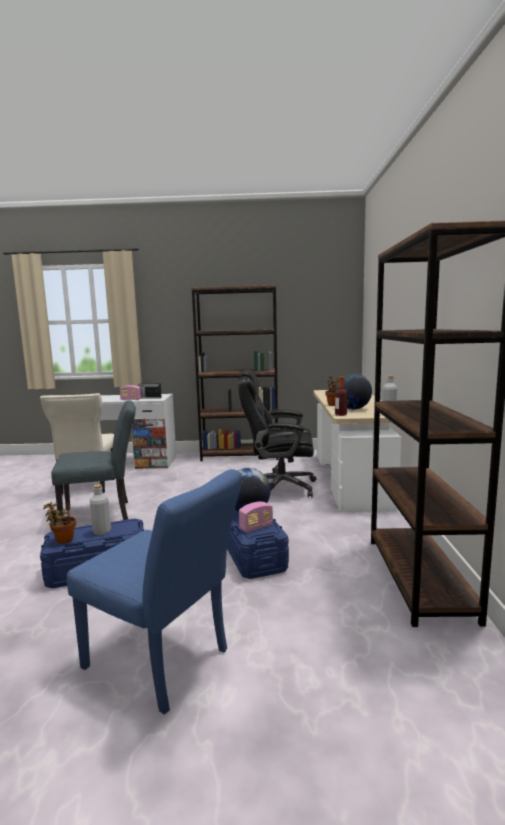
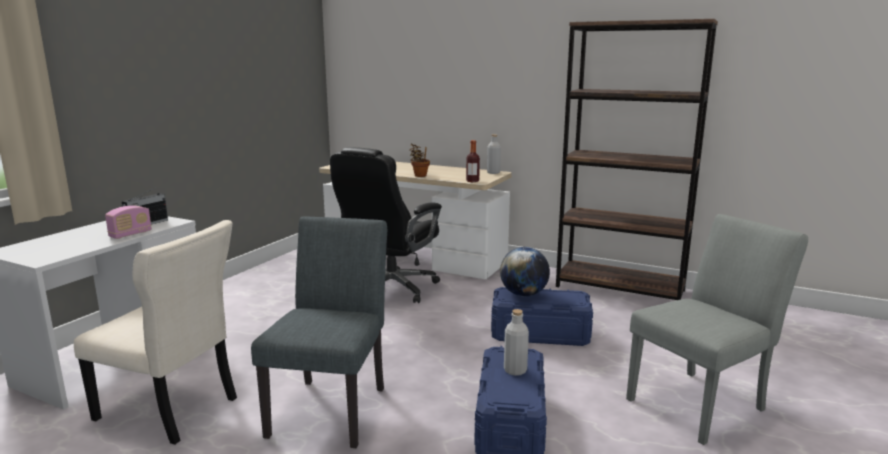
camera: 65 degrees left, 5 degrees up
(63, 540) = (524, 395): potted plant -> none
(164, 662) = (702, 402): blue chair -> grey chair
(240, 456) = (244, 284): brown bookcase -> none
(256, 527) = (564, 298): radio -> none
(353, 409) = (454, 175): globe -> none

